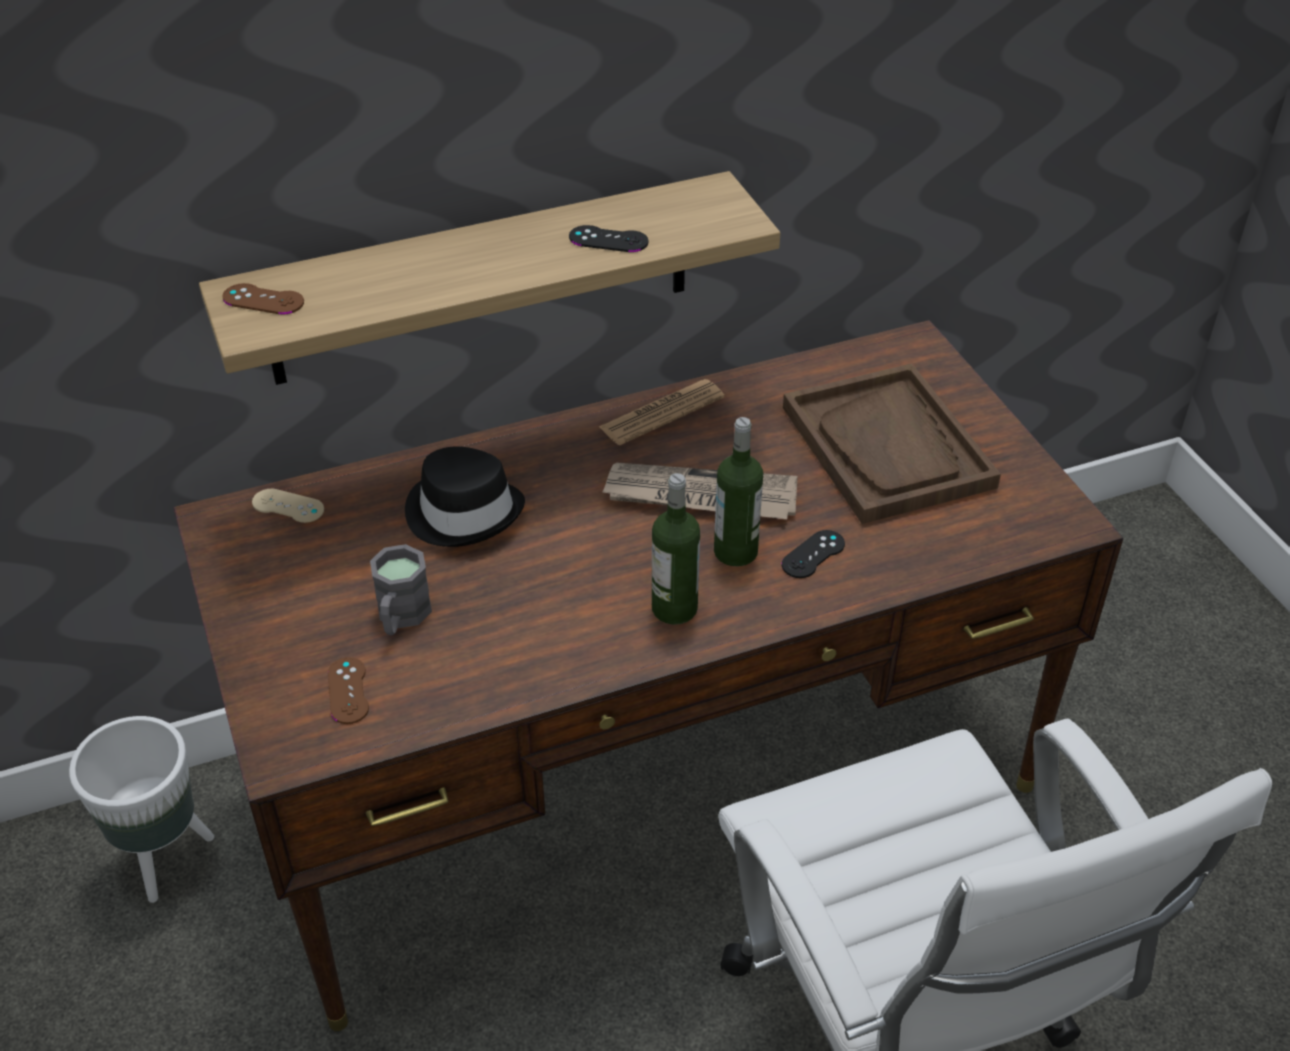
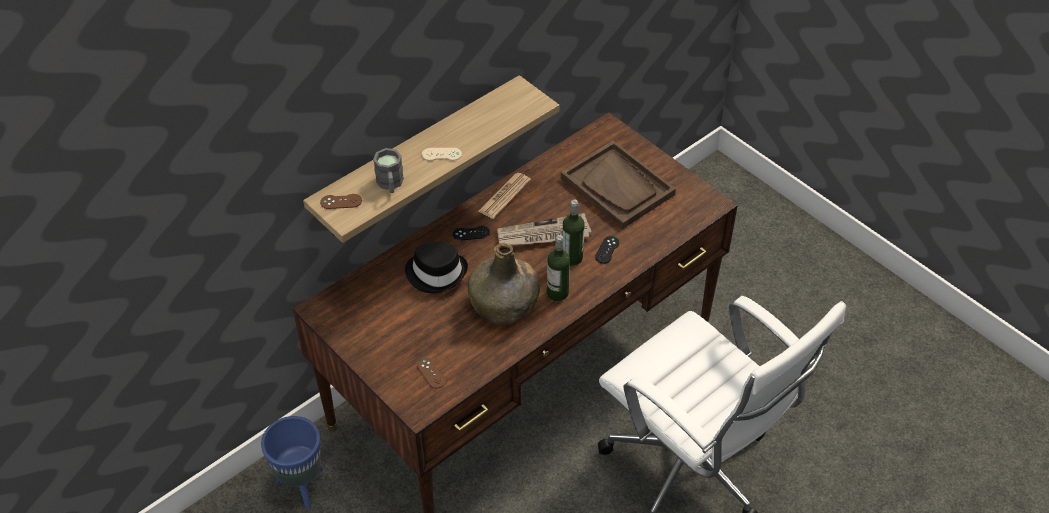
camera: 20 degrees left, 5 degrees up
(164, 857) = (302, 486): white planter -> blue planter
(288, 506) = (349, 293): beige game controller -> beige game controller (441, 154)
(401, 617) = (435, 332): grey mug -> grey mug (390, 184)
(559, 603) = (504, 305): none -> green bottle
(608, 239) = (483, 128): black game controller -> black game controller (471, 233)

